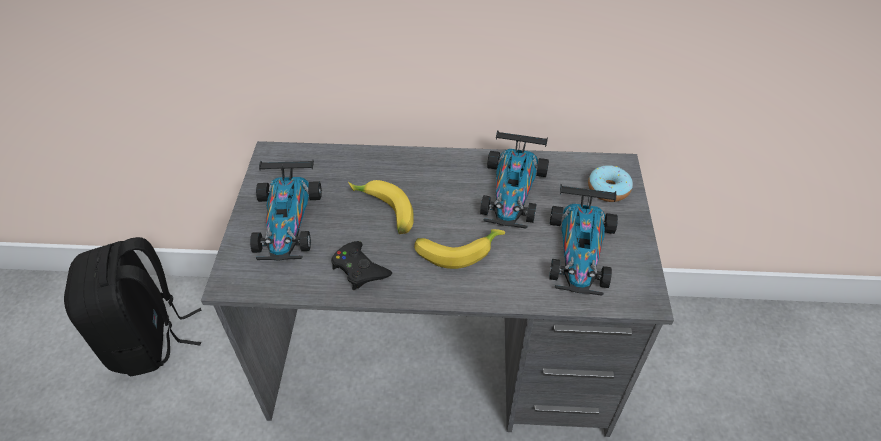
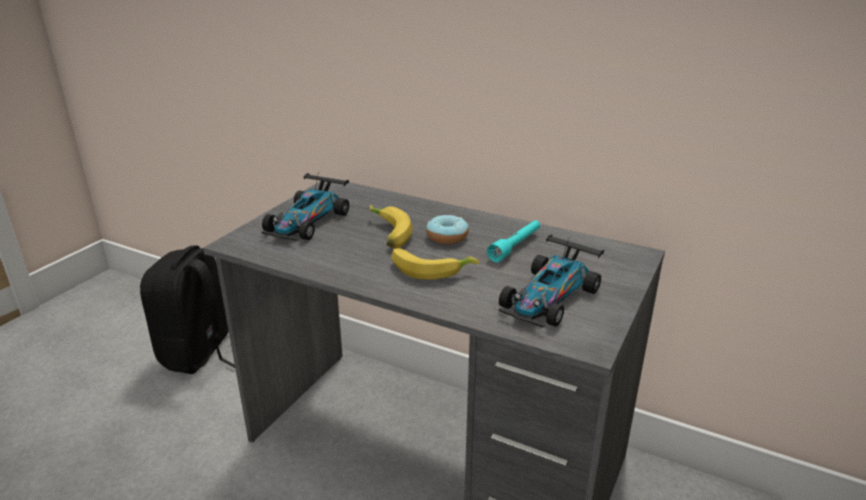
camera: 25 degrees right, 20 degrees down
(359, 269) = (337, 260): black game controller -> none
(513, 191) = (515, 246): toy car -> turquoise flashlight
(608, 189) = (613, 266): donut -> donut (447, 237)

